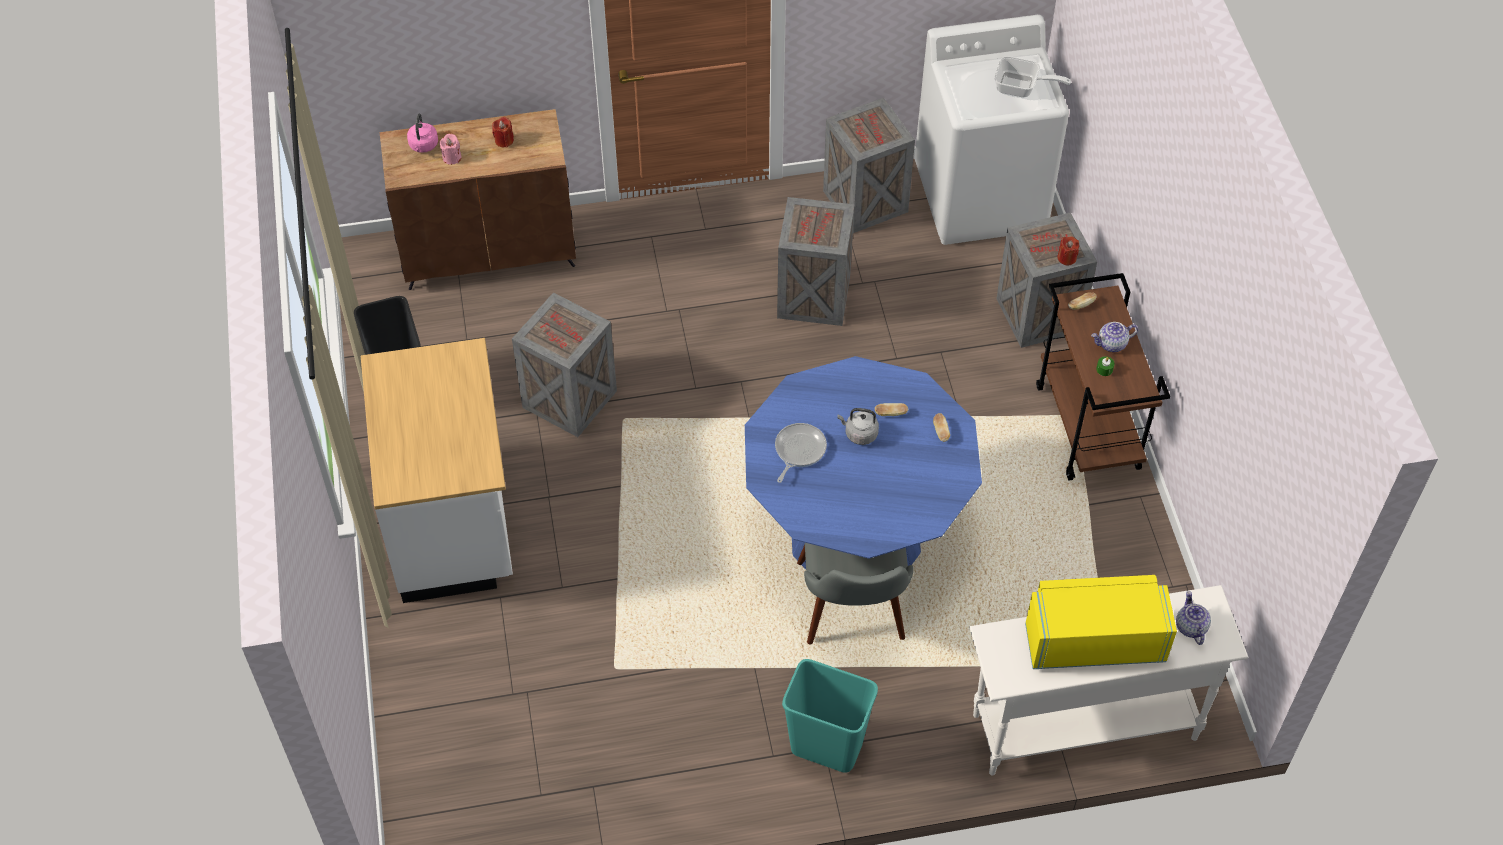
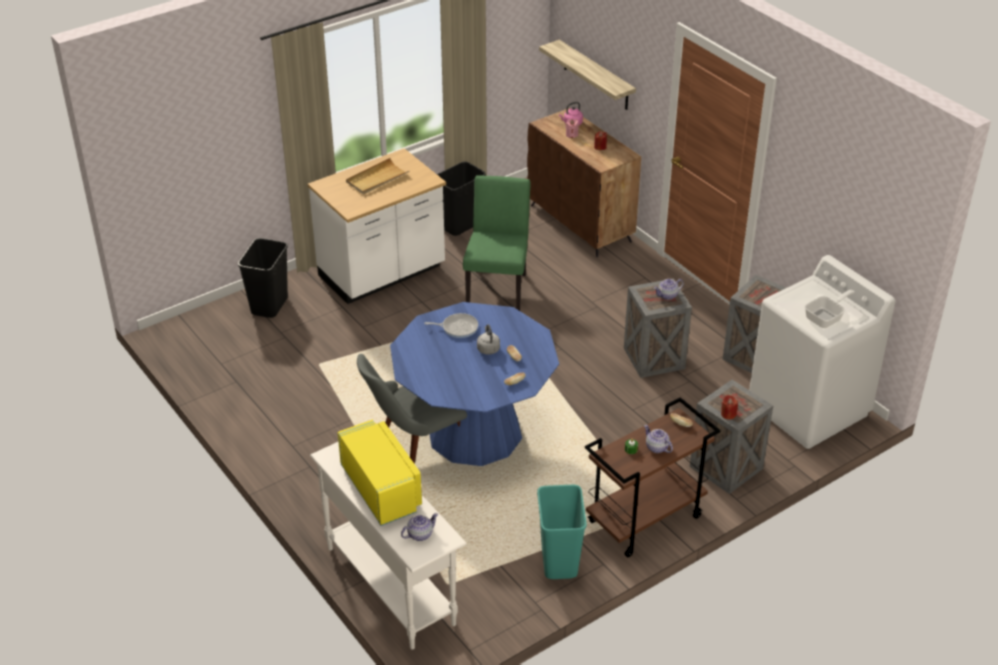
camera: 65 degrees right, 15 degrees down
(419, 63) = (596, 76): none -> shelf
(422, 415) = (377, 179): none -> beige tray
(438, 690) = (269, 305): none -> black trash can
(569, 397) = (498, 286): crate -> green chair
(819, 217) = (667, 296): none -> teapot
(825, 747) = (310, 467): turquoise trash can -> turquoise trash can (558, 562)
(1021, 88) = (826, 318): frying pan -> frying pan turned 120 degrees counterclockwise

